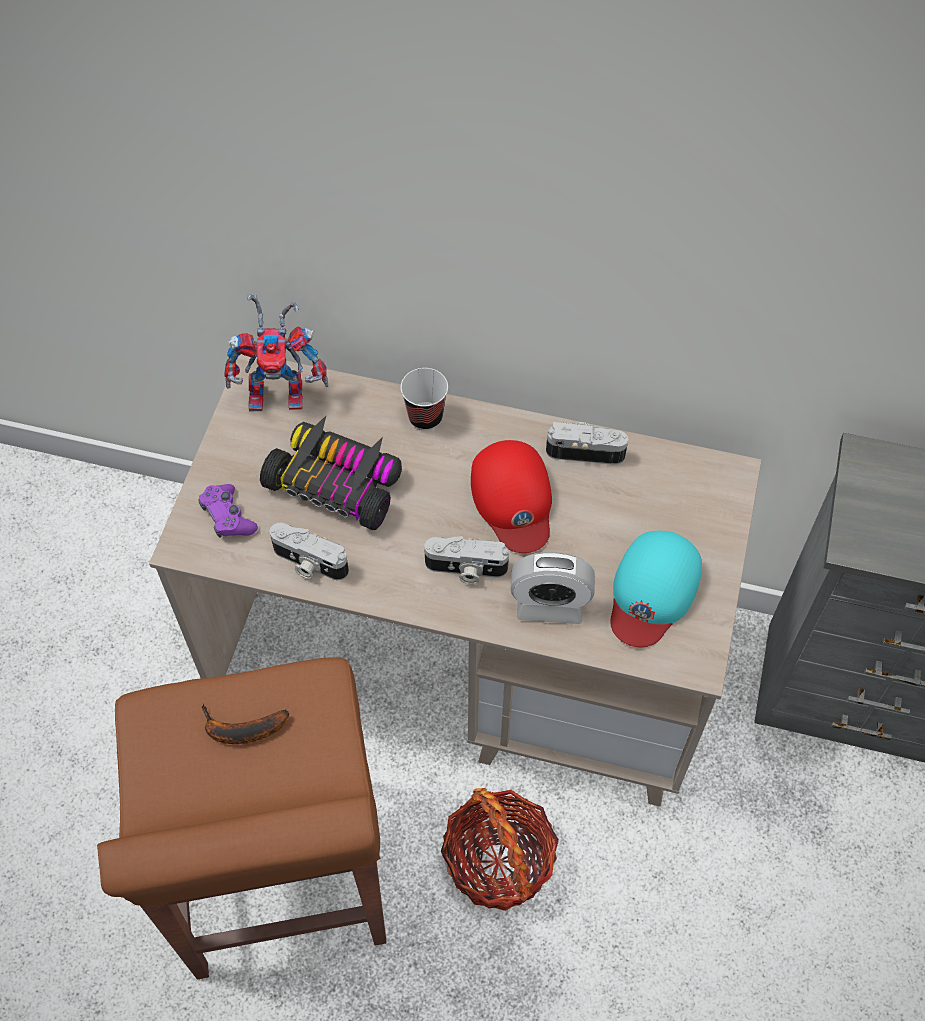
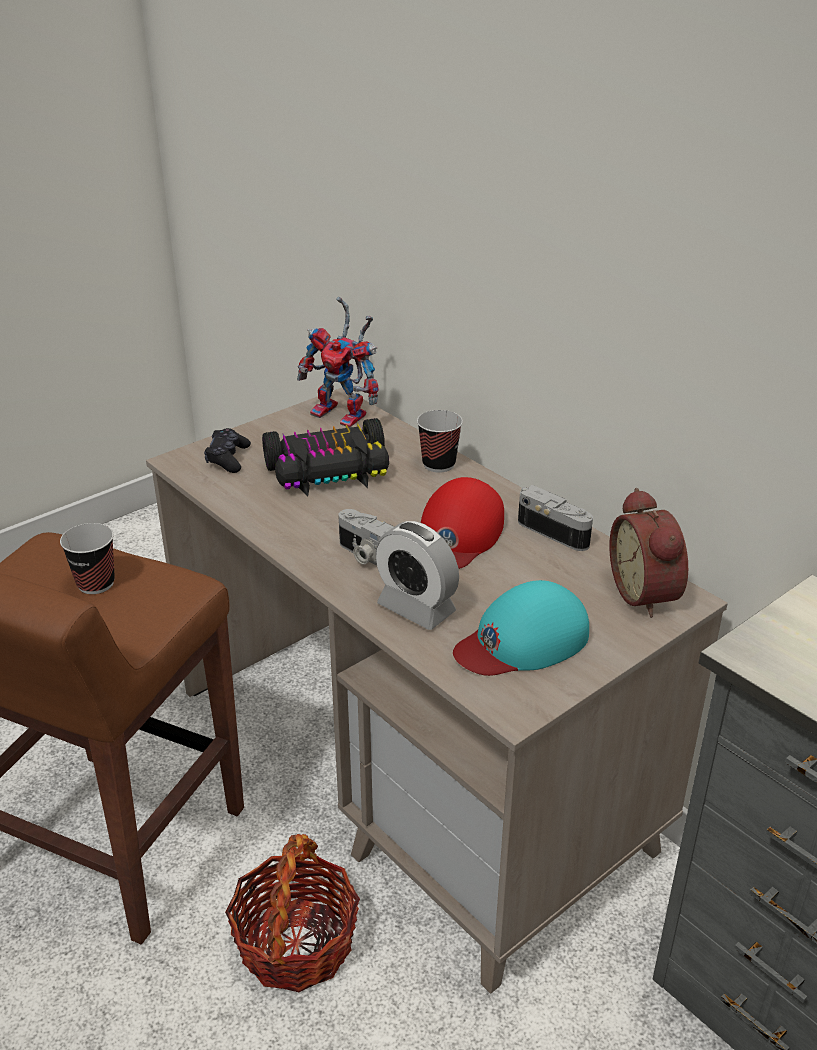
camera: 35 degrees right, 25 degrees down
(228, 517) = (228, 458): purple game controller -> black game controller
(240, 730) = (96, 583): banana -> cup
(308, 563) = (253, 504): camera -> none
(337, 481) = (329, 471): toy car -> toy car turned 105 degrees clockwise
(702, 483) = (647, 593): none -> alarm clock

